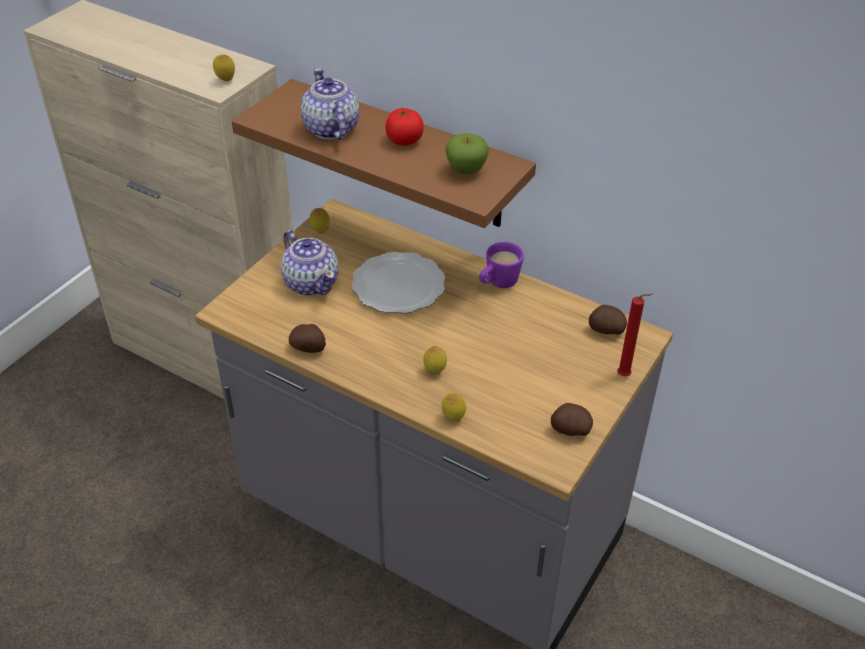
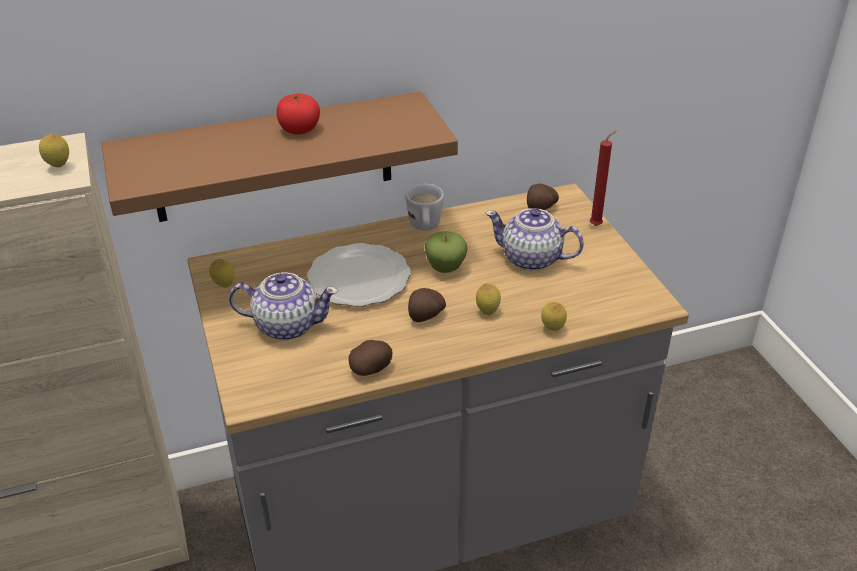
camera: 50 degrees left, 5 degrees down
(331, 129) = (221, 155): teapot -> teapot (532, 259)
(466, 171) = (387, 122): apple -> apple (445, 268)
(498, 284) = (425, 228): purple mug -> white mug
(570, 430) = (626, 279): potato -> potato (425, 316)

